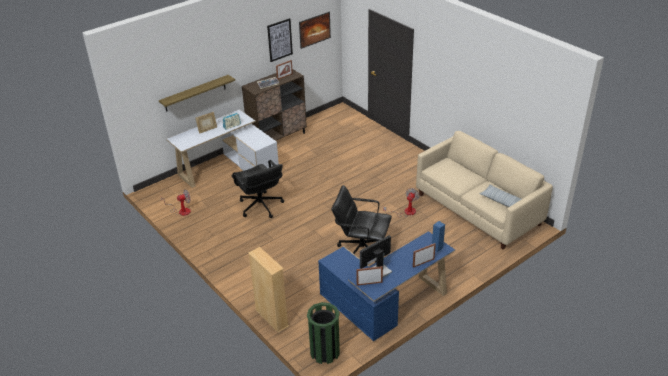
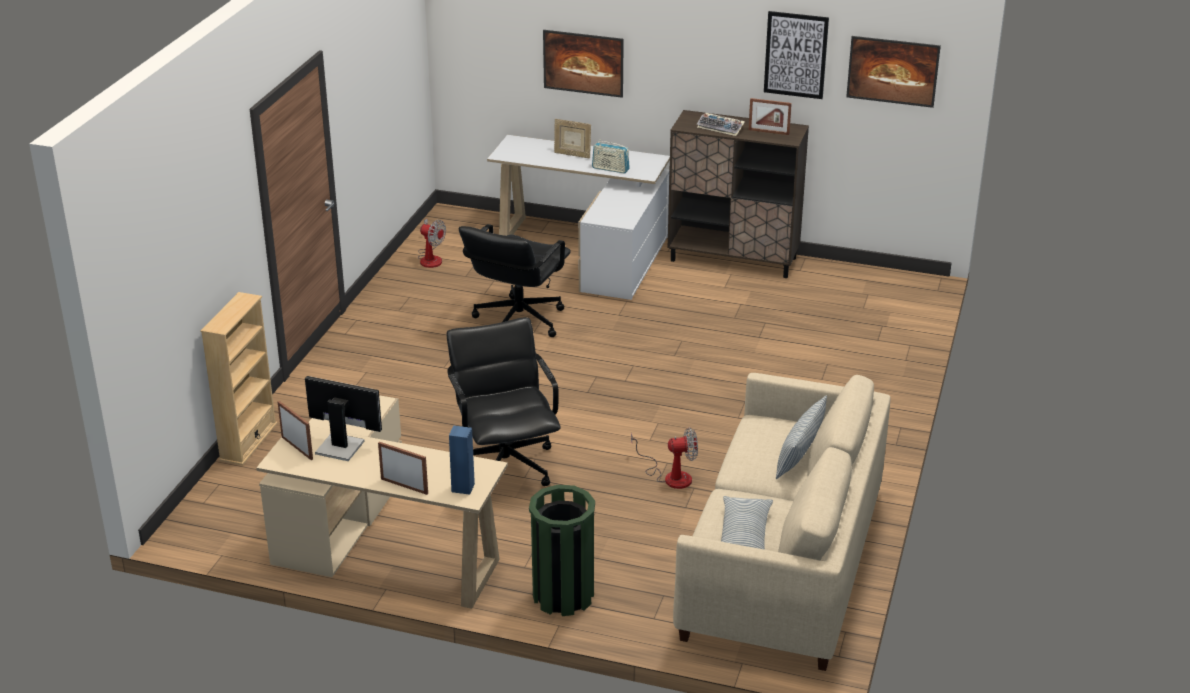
camera: 55 degrees right, 5 degrees down
(195, 93) = (583, 77): shelf -> picture
(324, 352) = (208, 524): green trash can -> green trash can (563, 596)
(384, 304) = (379, 544): blue desk -> beige desk
(461, 169) = (799, 455): none -> pillow

